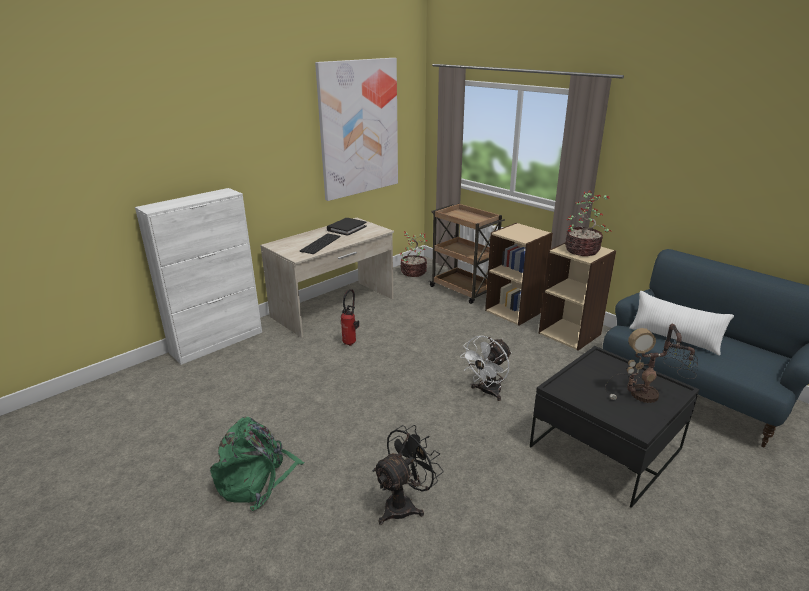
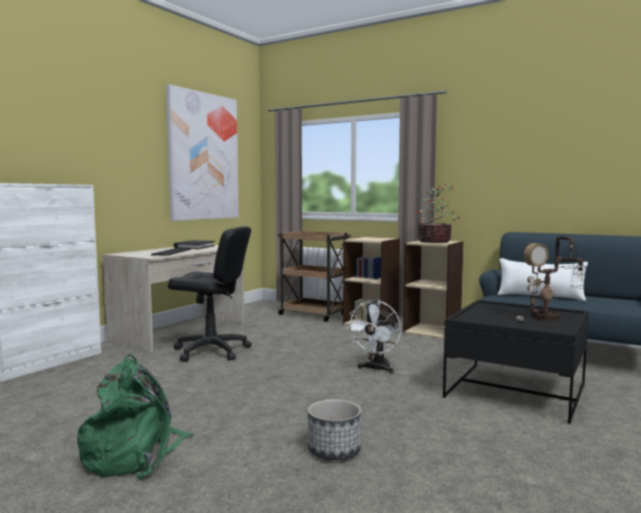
camera: 15 degrees left, 20 degrees down
(351, 342) = (211, 351): fire extinguisher -> black office chair
(405, 504) = (334, 451): black fan -> planter
(413, 272) = (256, 308): potted plant -> none

